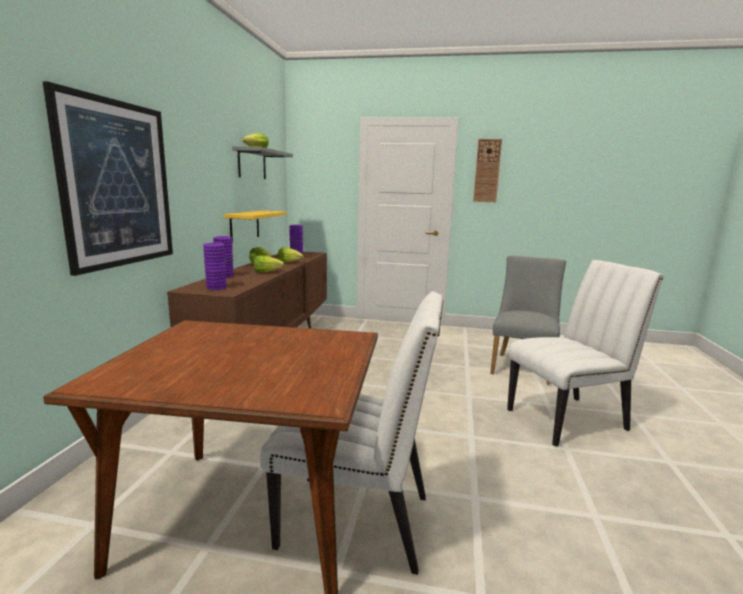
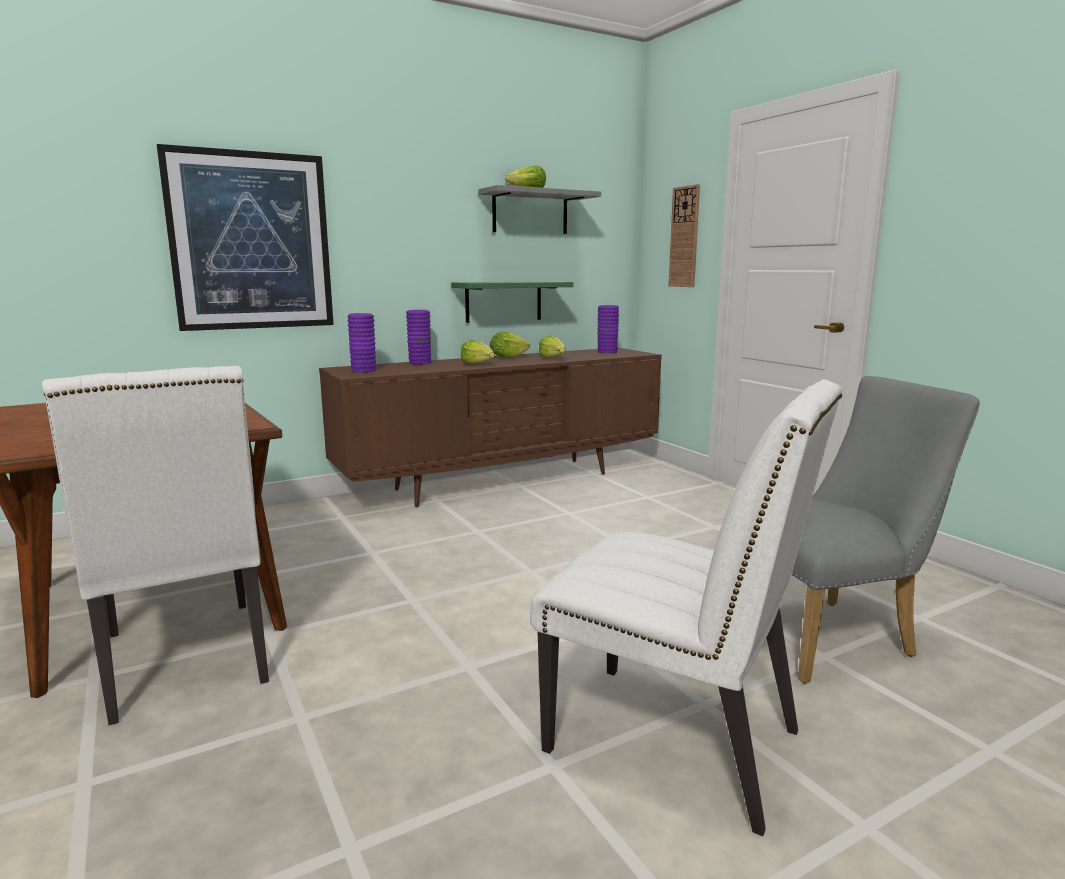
camera: 50 degrees right, 0 degrees up
(244, 226) = (503, 301): yellow shelf -> green shelf
(487, 171) = (953, 182): wall clock -> wall clock (684, 237)

